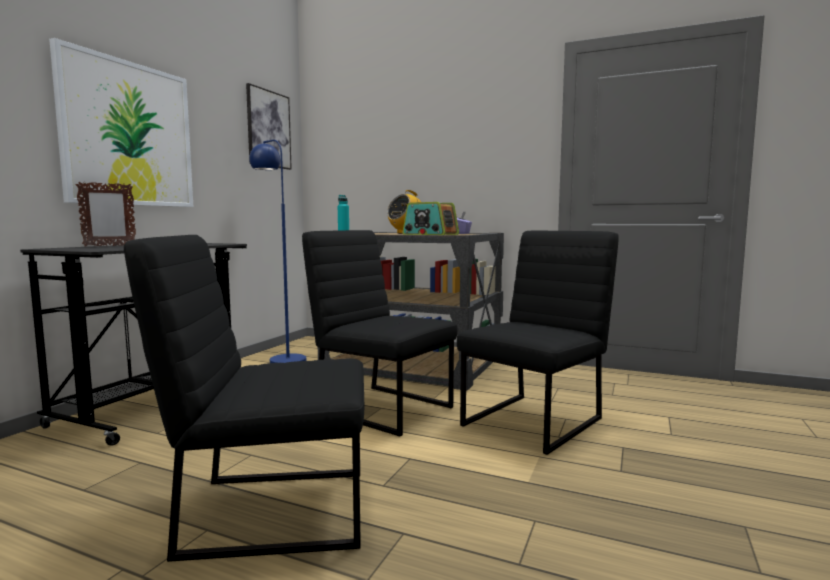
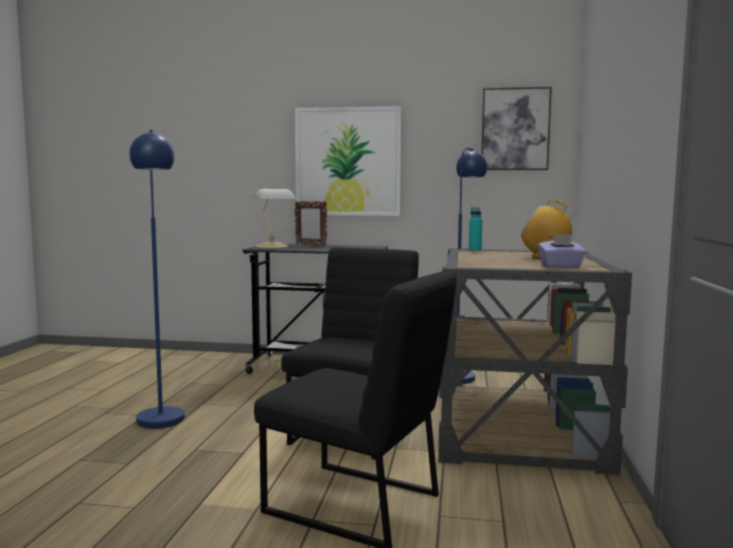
camera: 75 degrees right, 0 degrees up
(89, 248) = (272, 246): none -> table lamp
(271, 511) = (162, 425): black chair -> blue floor lamp
(430, 234) = (497, 262): radio -> none

